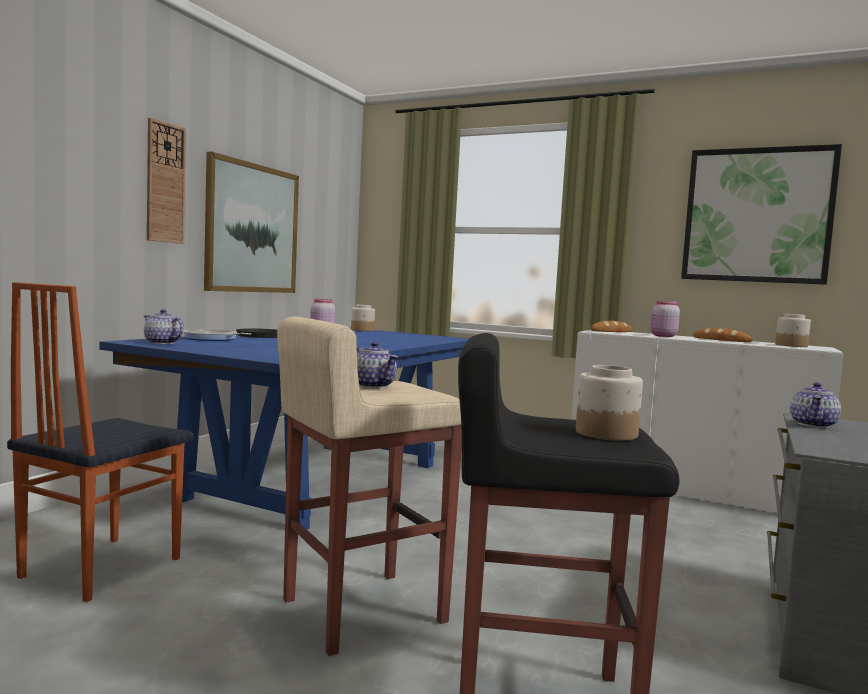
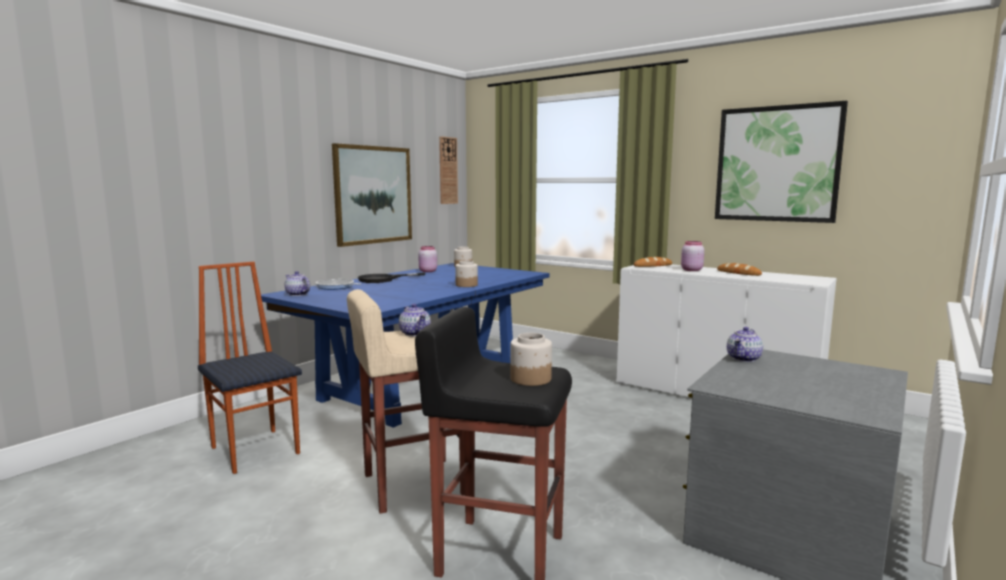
camera: 10 degrees right, 5 degrees up
(99, 567) = (256, 449): chair -> chair turned 105 degrees clockwise
(165, 183) = (301, 172): wall clock -> wall clock (448, 170)
(791, 345) = (794, 278): jar -> jar (466, 285)

